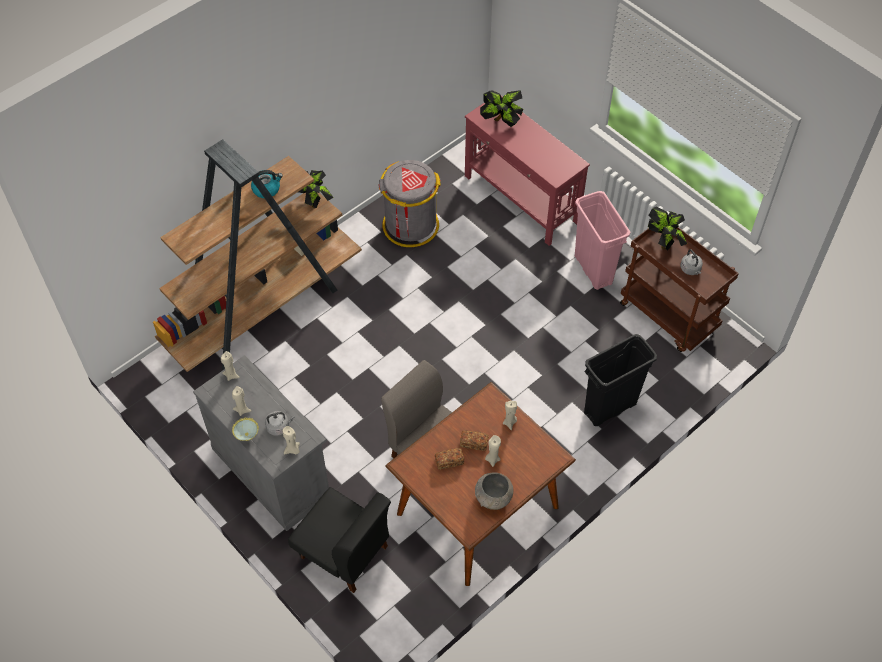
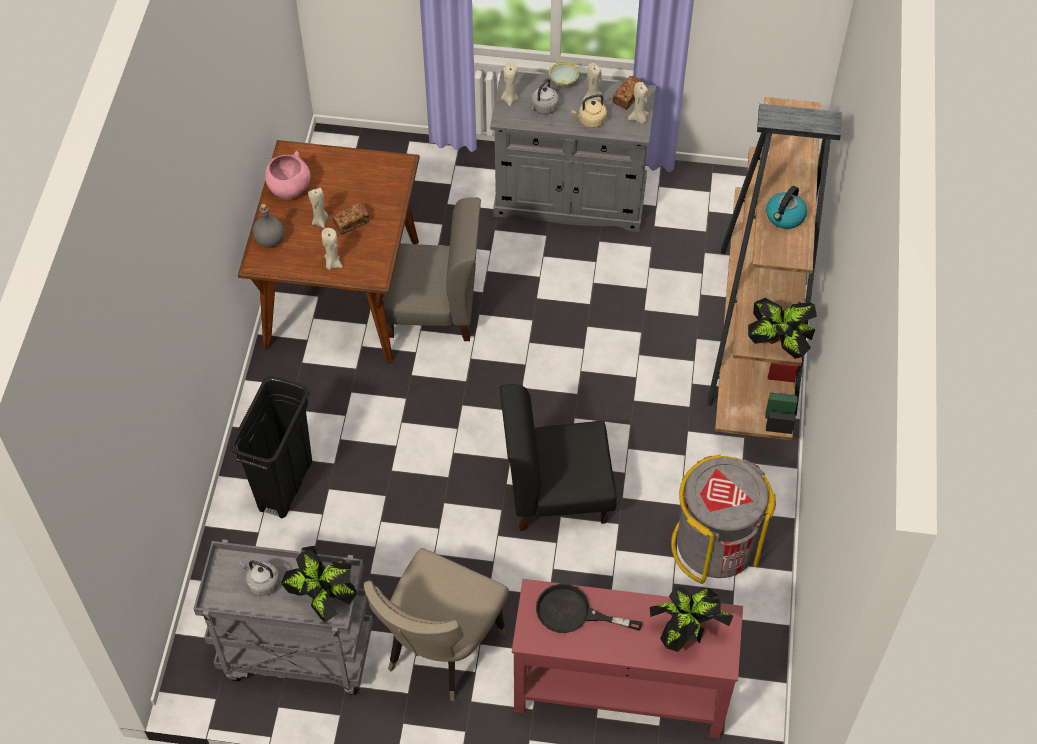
camera: 140 degrees right, 0 degrees up
(261, 395) = (590, 121): none -> beige kettle
(344, 552) = (434, 181): black chair -> black chair (556, 493)
(449, 461) = (361, 193): bread -> bread (628, 97)
(493, 499) = (289, 189): grey bowl -> pink bowl
(536, 468) = (270, 240): none -> grey bottle
(545, 160) = (573, 613): none -> black frying pan
(593, 270) = (439, 651): pink trash can -> beige chair
(669, 316) = (295, 654): brown cart -> grey cart

